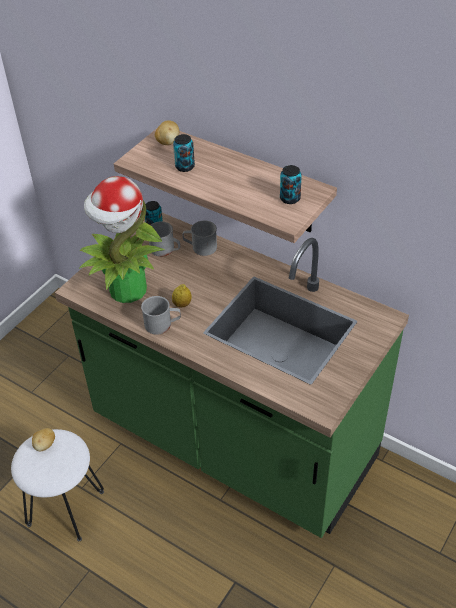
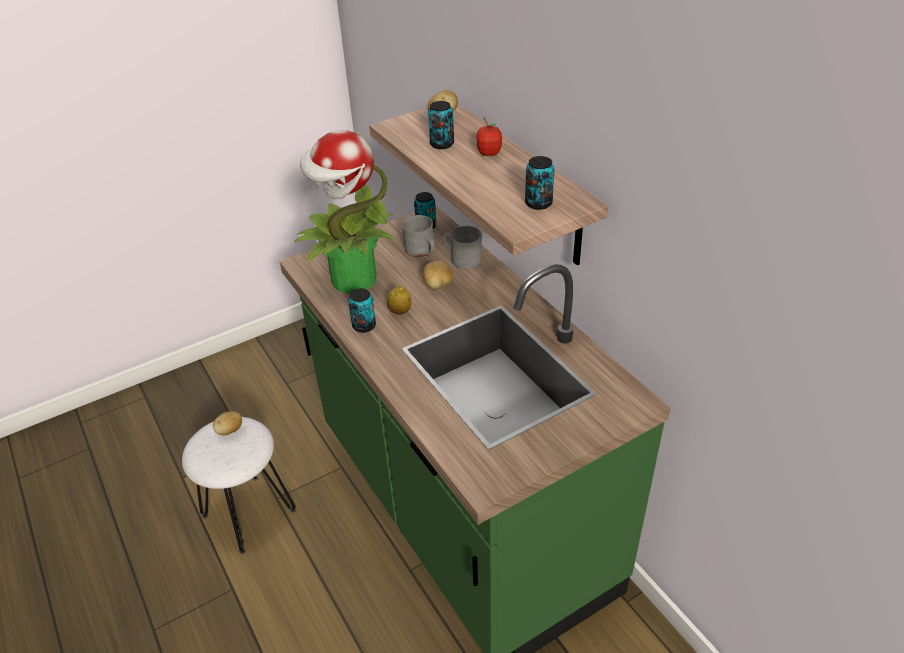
camera: 25 degrees right, 5 degrees down
(162, 324) = (364, 326): grey mug -> can
(197, 275) = (438, 285): none -> potato
(225, 165) = (489, 153): none -> apple

